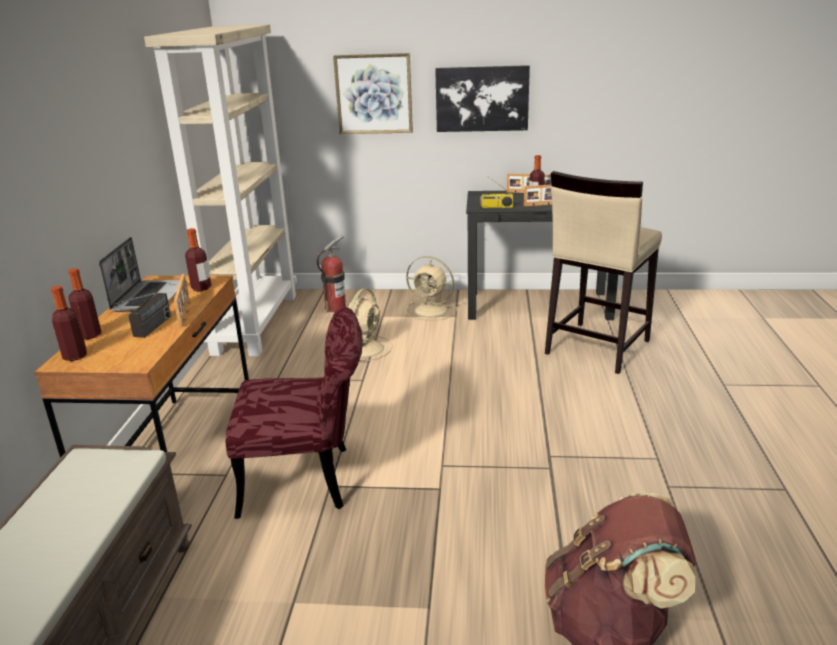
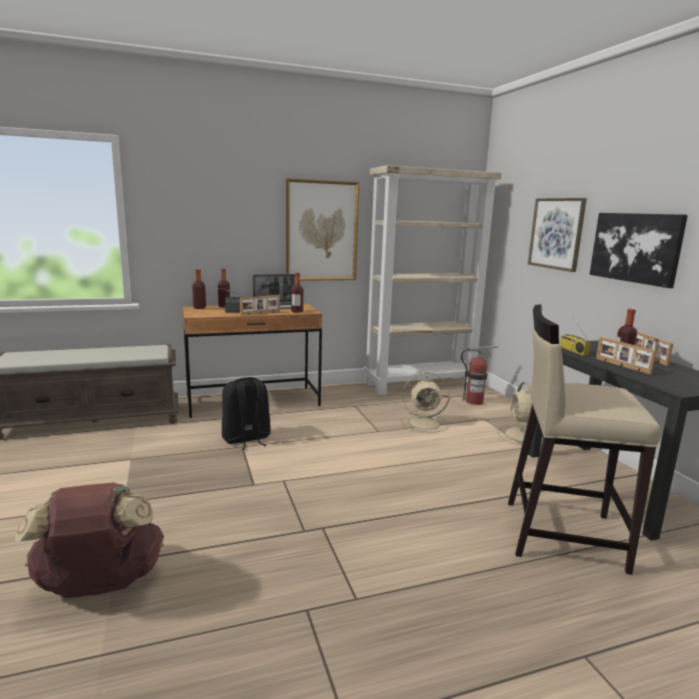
camera: 65 degrees right, 10 degrees down
(124, 154) = (321, 231): none -> picture
(309, 479) = (246, 439): red chair -> black backpack

